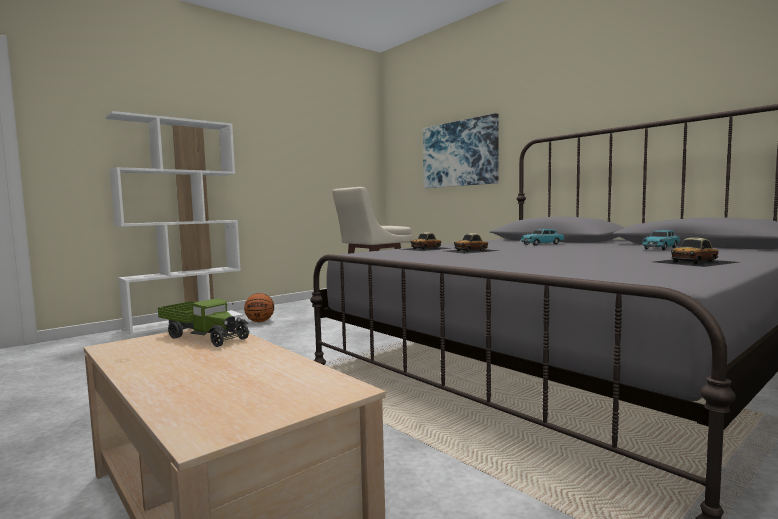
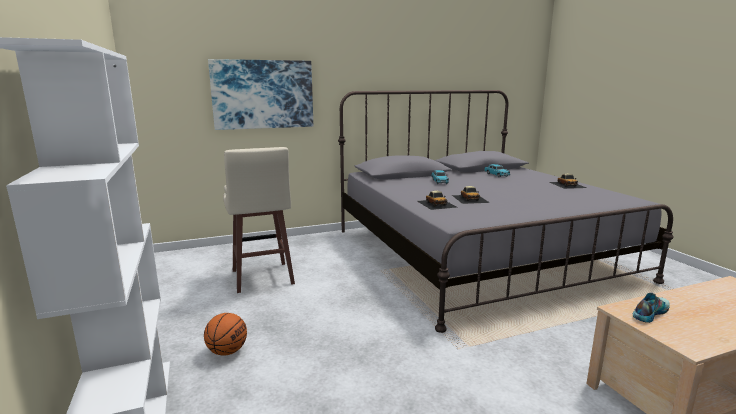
camera: 70 degrees left, 10 degrees up
(204, 336) = (649, 312): toy truck -> shoe

